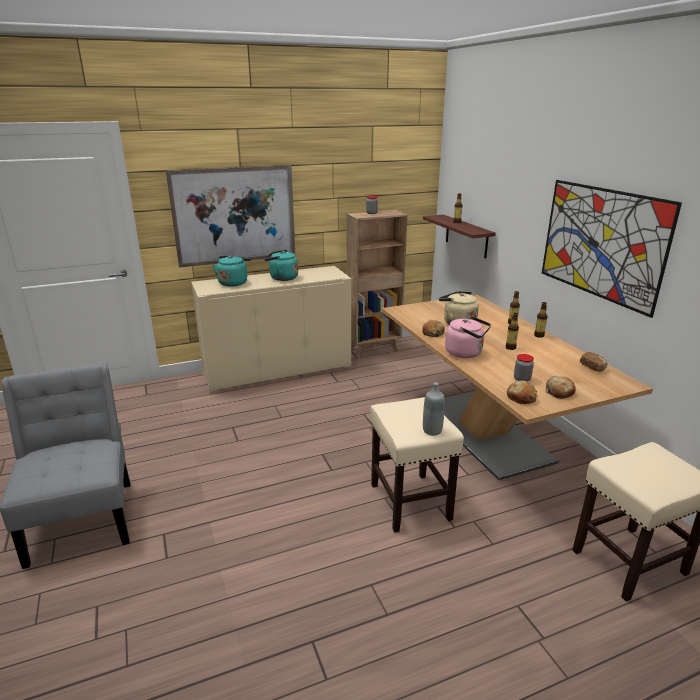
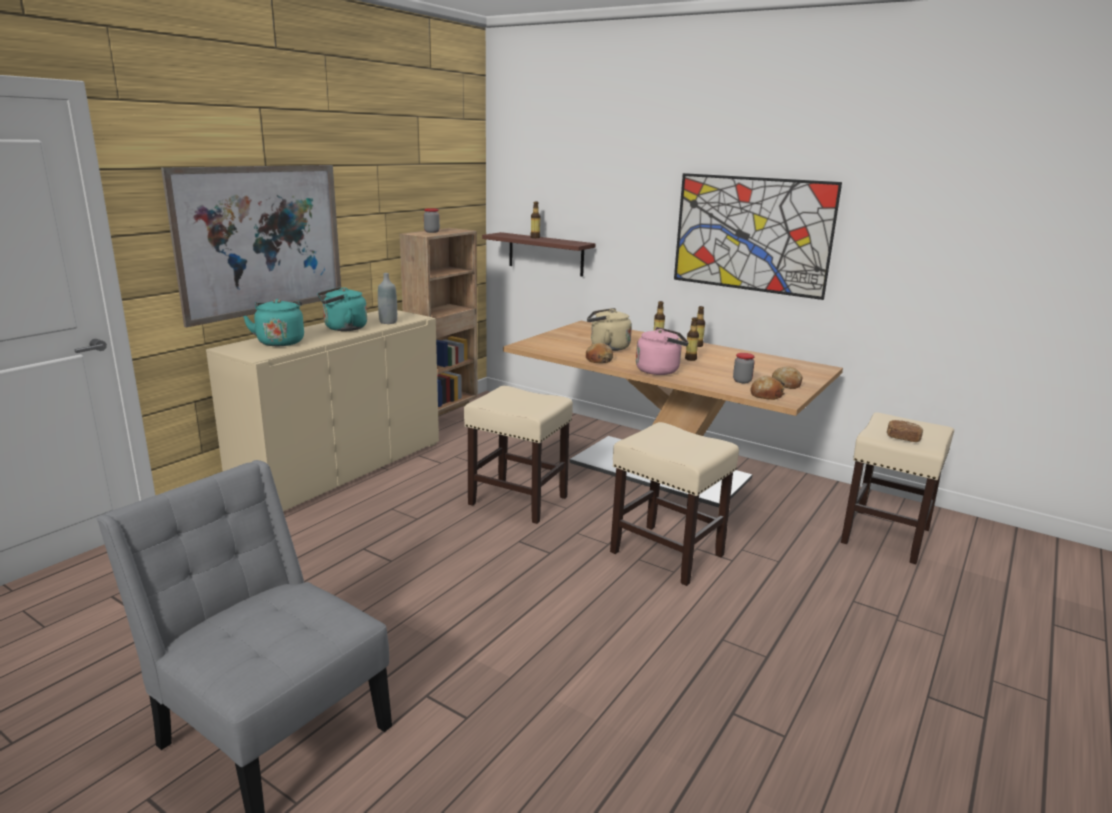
camera: 35 degrees left, 5 degrees down
(354, 424) = (517, 500): none -> beige stool
(432, 430) = (709, 448): grey bottle -> grey bottle (388, 322)
(592, 367) = (779, 361): bread -> bread (903, 439)

